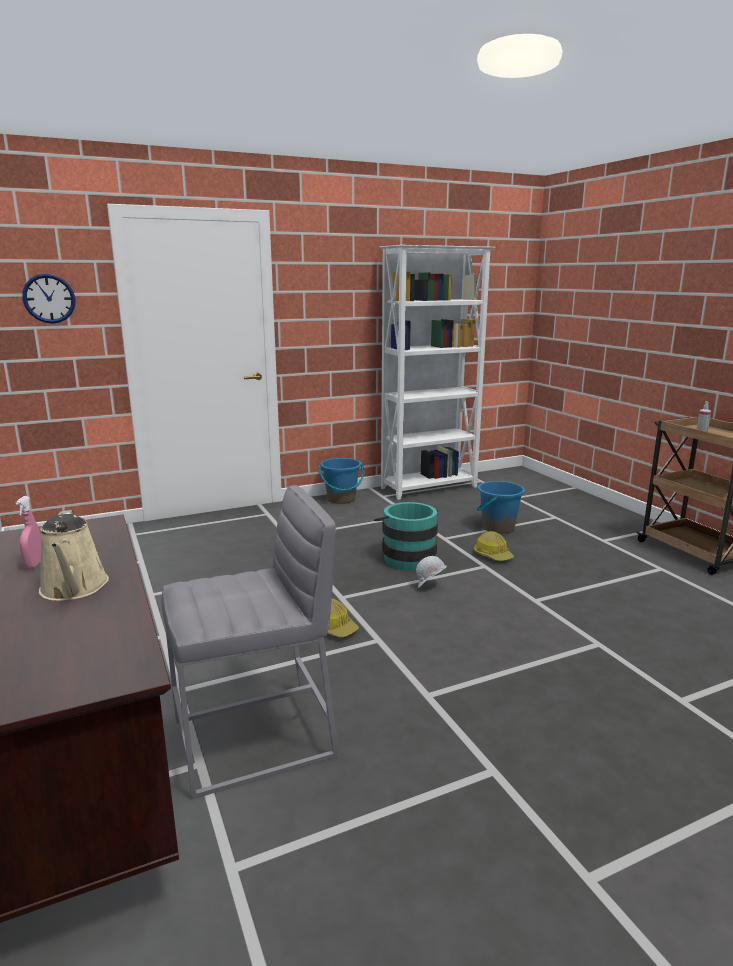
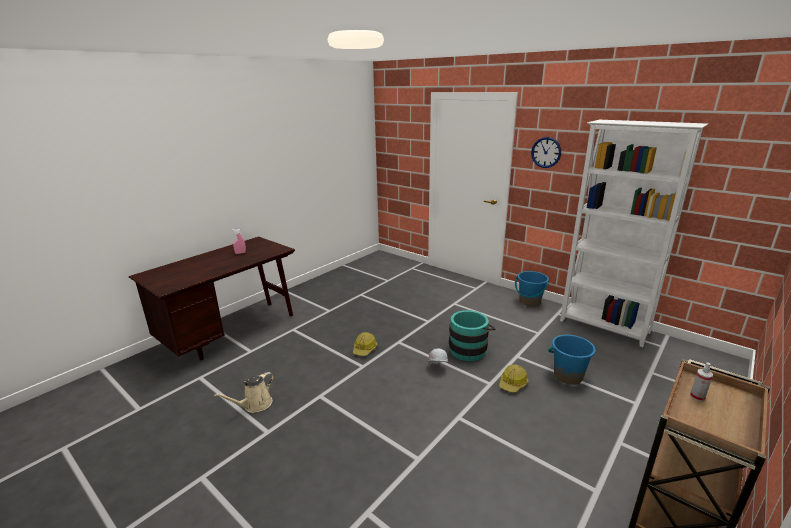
camera: 65 degrees right, 5 degrees up
(49, 298) = (403, 141): wall clock -> wall clock (546, 152)
(74, 589) = (222, 264): beige watering can -> beige watering can (255, 405)
(256, 738) = (269, 358): grey stool -> none

